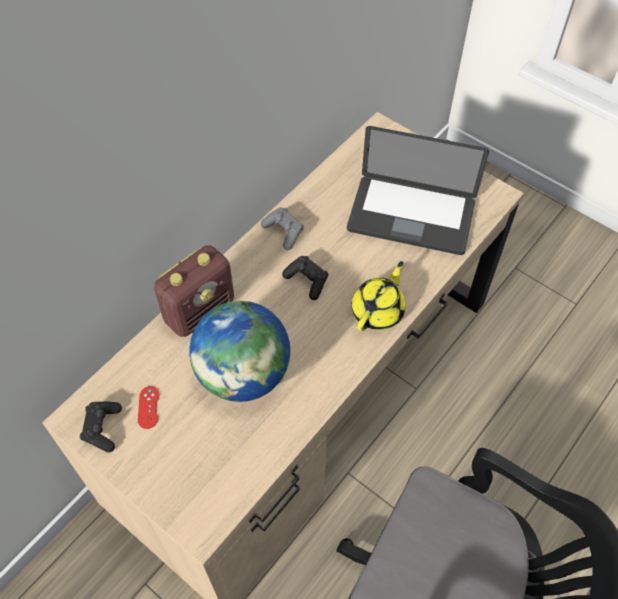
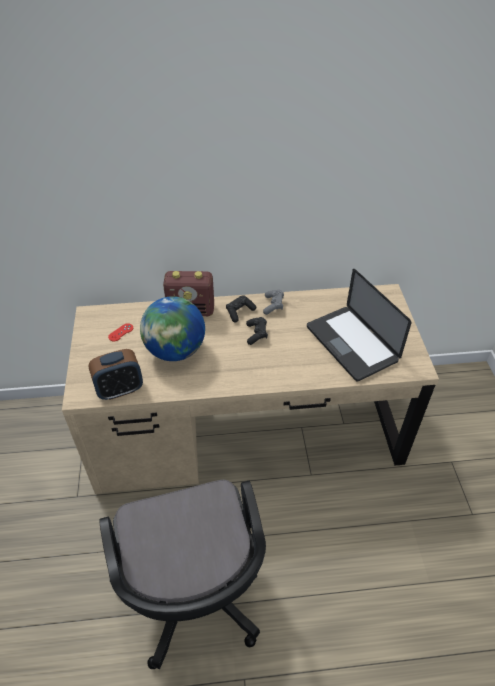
camera: 45 degrees right, 10 degrees down
(102, 428) = (93, 326): black game controller -> black game controller (239, 312)
(240, 476) = (120, 389): none -> alarm clock
(378, 310) = (275, 373): yellow teapot -> none

